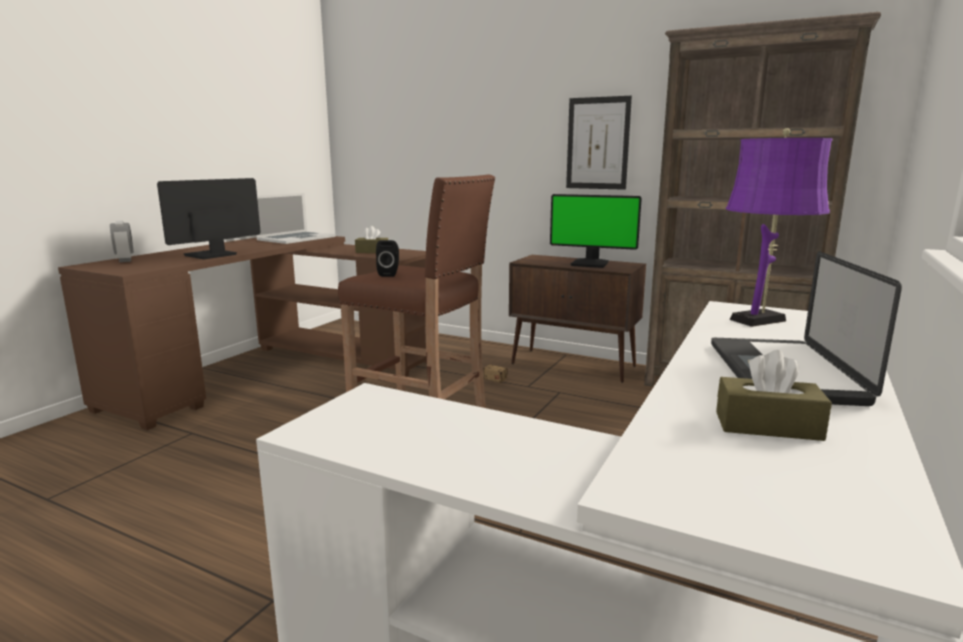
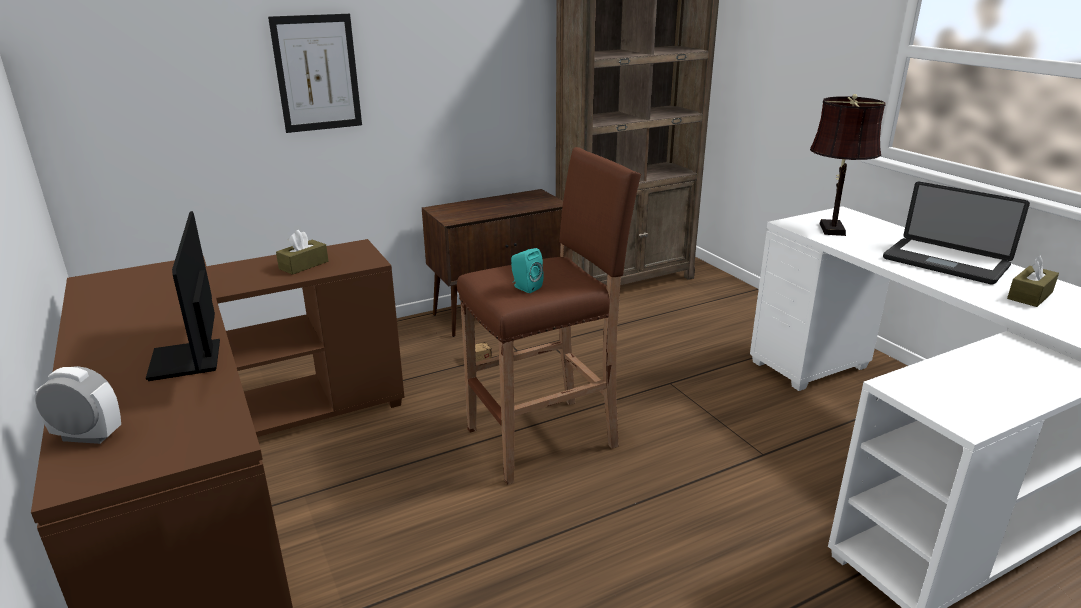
camera: 55 degrees left, 10 degrees up
(296, 238) = (148, 283): laptop -> none
(389, 274) = (525, 287): black speaker -> turquoise speaker
(590, 263) = (510, 203): monitor -> none
(598, 143) = (479, 69): picture -> picture (317, 73)
(761, 320) = (831, 228): purple table lamp -> brown table lamp

